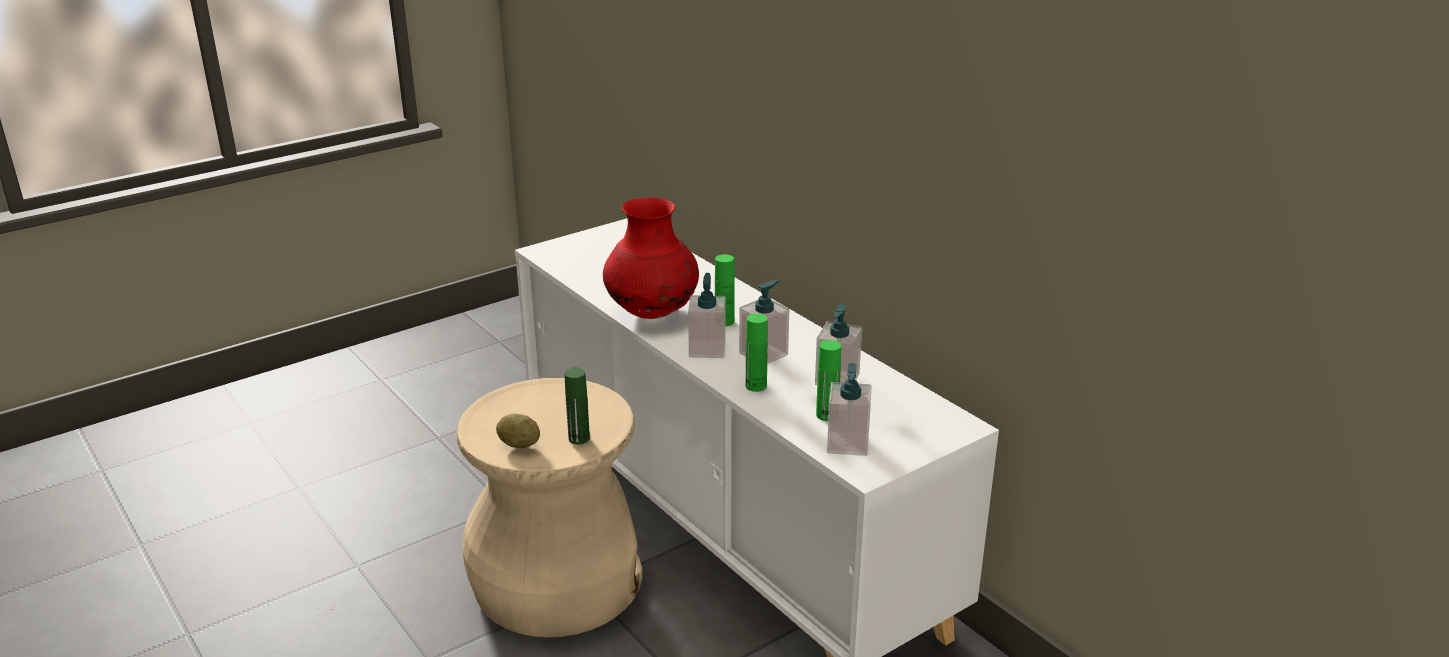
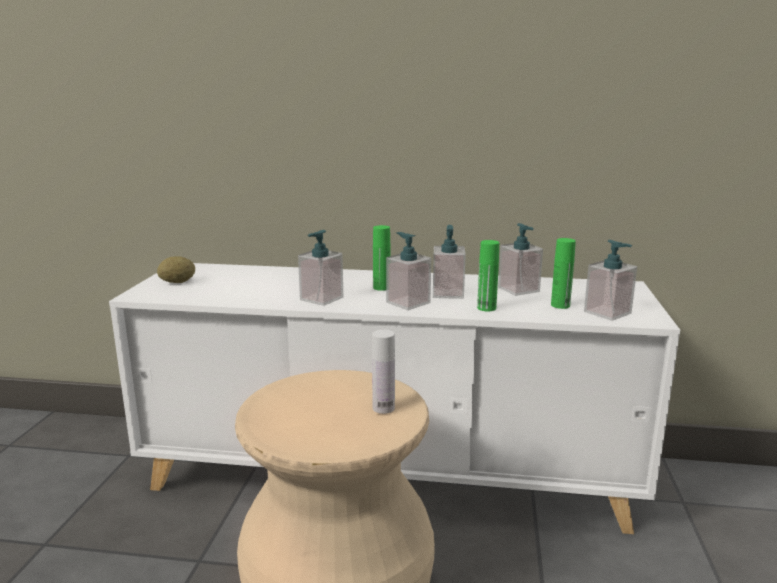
camera: 45 degrees left, 10 degrees down
(519, 444) = (346, 435): potato -> potato (177, 282)
(579, 438) = (383, 408): green bottle -> white bottle
(652, 313) = (321, 299): red vase -> soap dispenser

